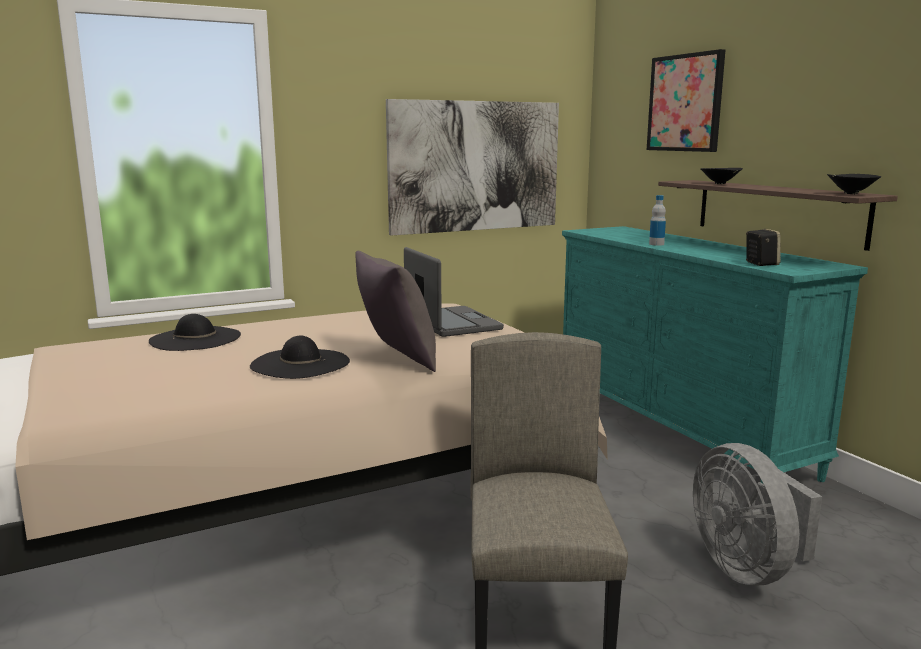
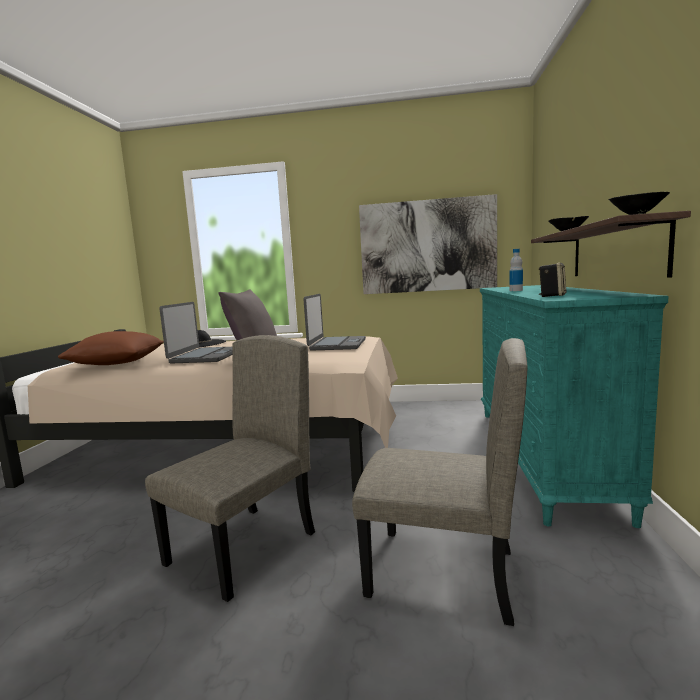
camera: 35 degrees right, 5 degrees down
(159, 396) = (118, 363): none -> brown pillow
(300, 363) = (206, 356): black hat -> laptop
(685, 103) = (568, 171): picture -> none
(747, 568) = (441, 573): grey fan -> beige chair

